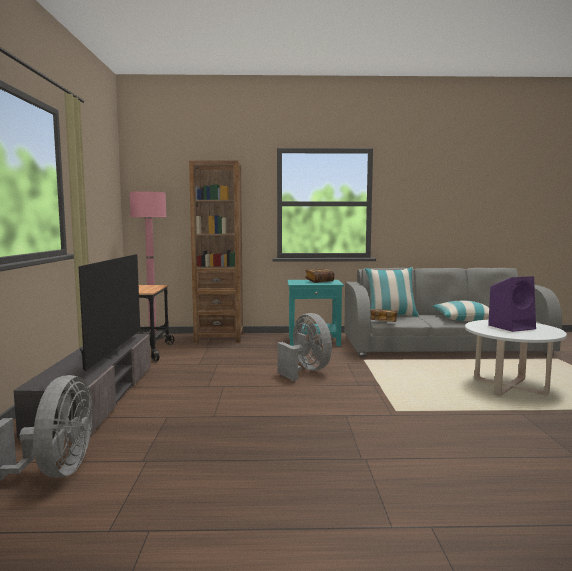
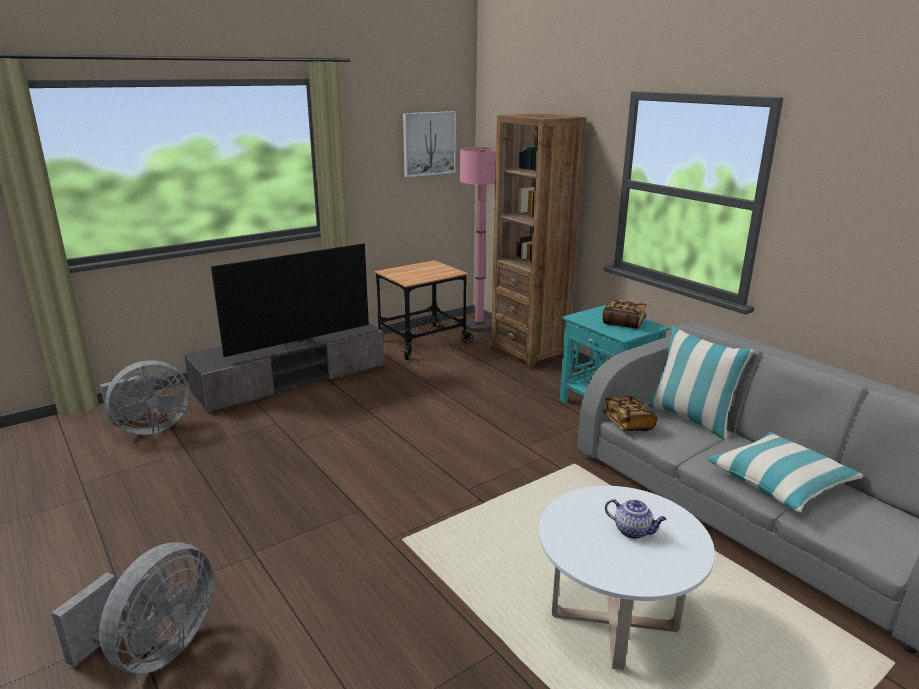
camera: 55 degrees right, 15 degrees up
(106, 187) = (429, 143): none -> picture
(306, 371) = (476, 441): grey fan -> grey fan (154, 651)
(512, 327) = (633, 531): purple speaker -> teapot

